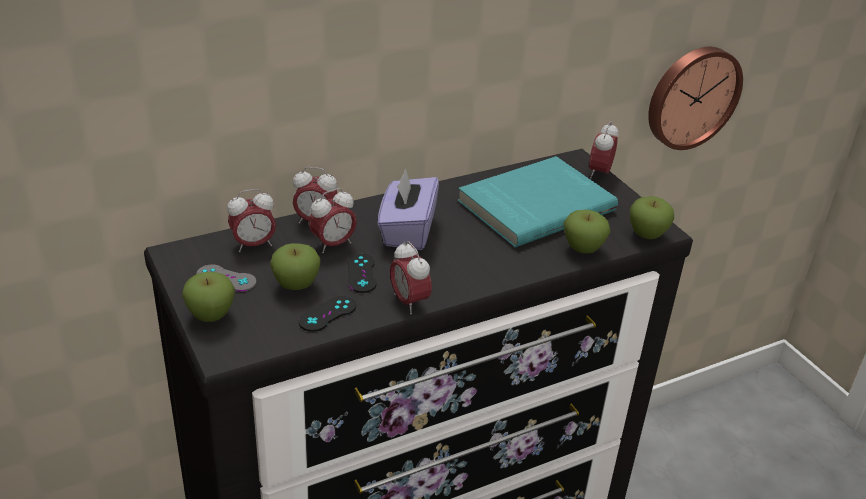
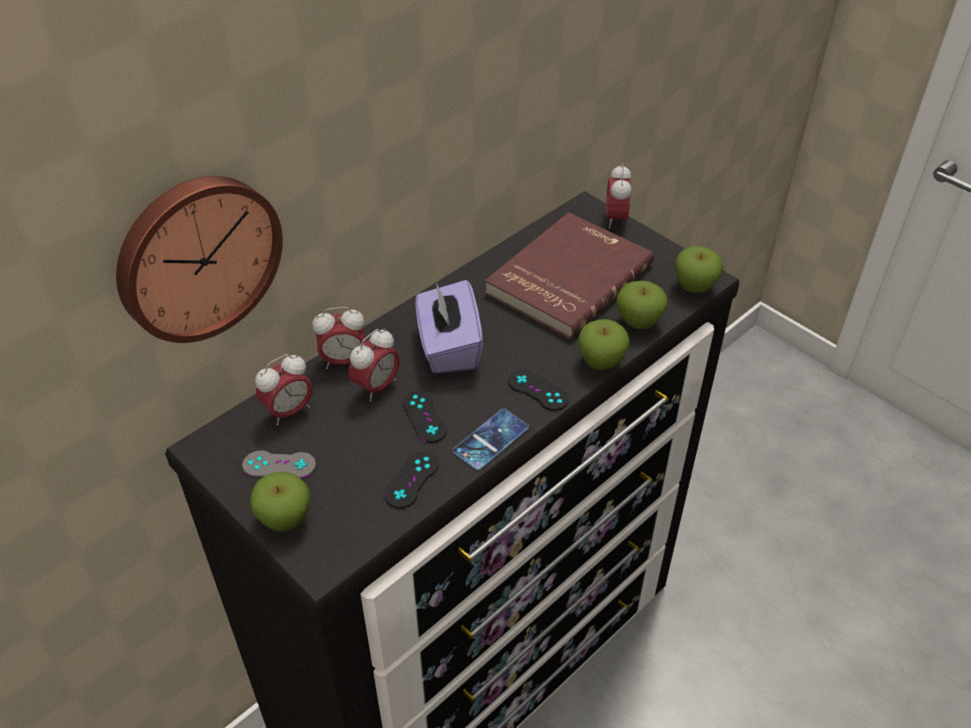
camera: 15 degrees left, 10 degrees up
(296, 285) = (360, 452): apple -> apple (601, 362)
(409, 302) = (491, 439): alarm clock -> phone
(468, 277) = (538, 390): none -> black game controller
(534, 204) = (566, 277): turquoise book -> red book
(691, 96) = (676, 102): wall clock -> wall clock (197, 256)

